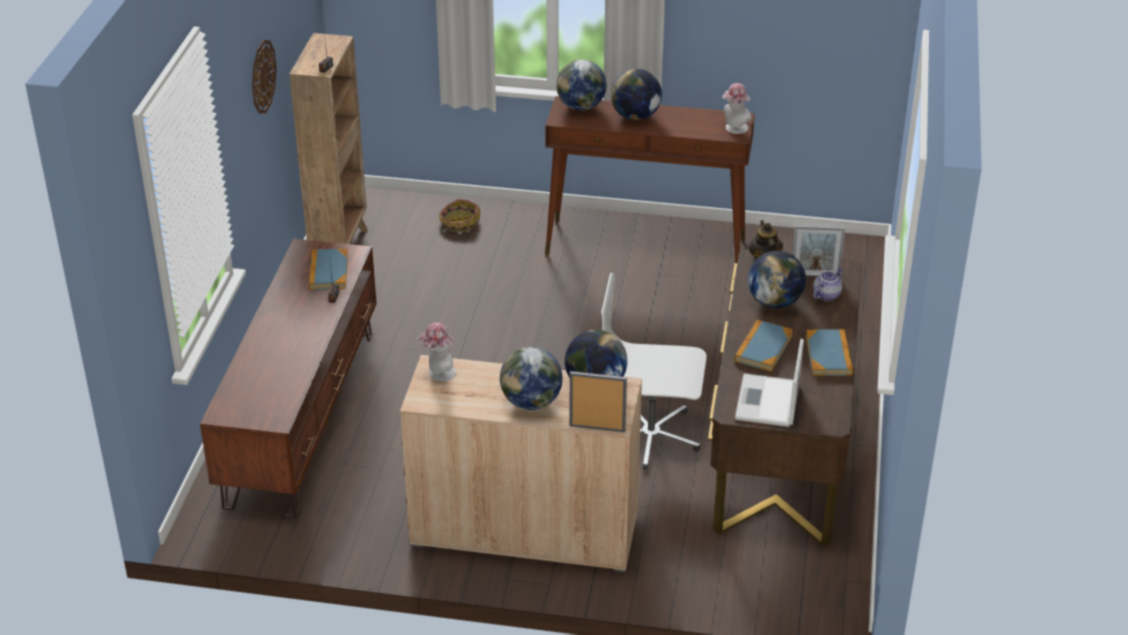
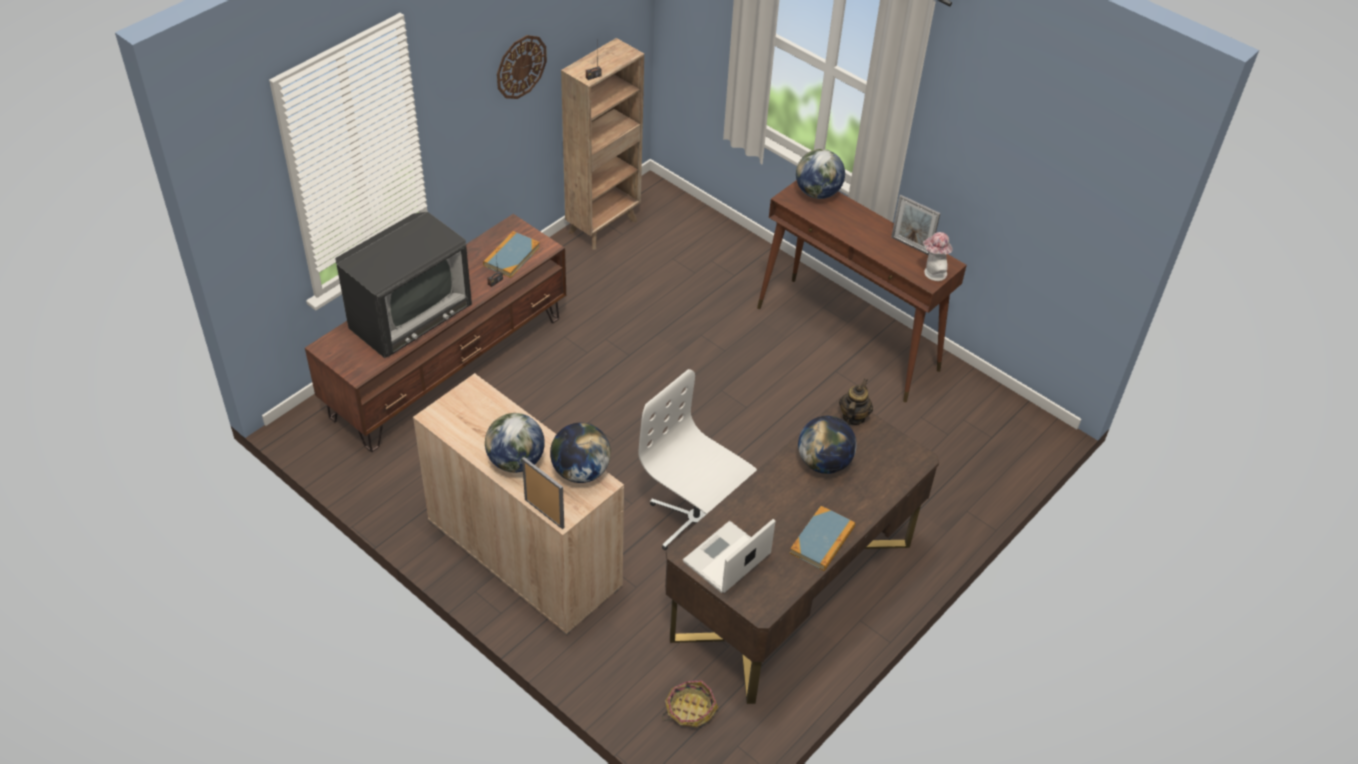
camera: 30 degrees right, 10 degrees up
(276, 354) = (409, 313): none -> television
(438, 374) = (471, 398): hat -> none
(459, 223) = (712, 247): basket -> basket (689, 709)
(635, 116) = (856, 222): globe -> none
(763, 348) = (771, 504): book -> none
(814, 276) = (884, 454): picture frame -> picture frame (911, 246)
(826, 295) = (877, 478): teapot -> none

